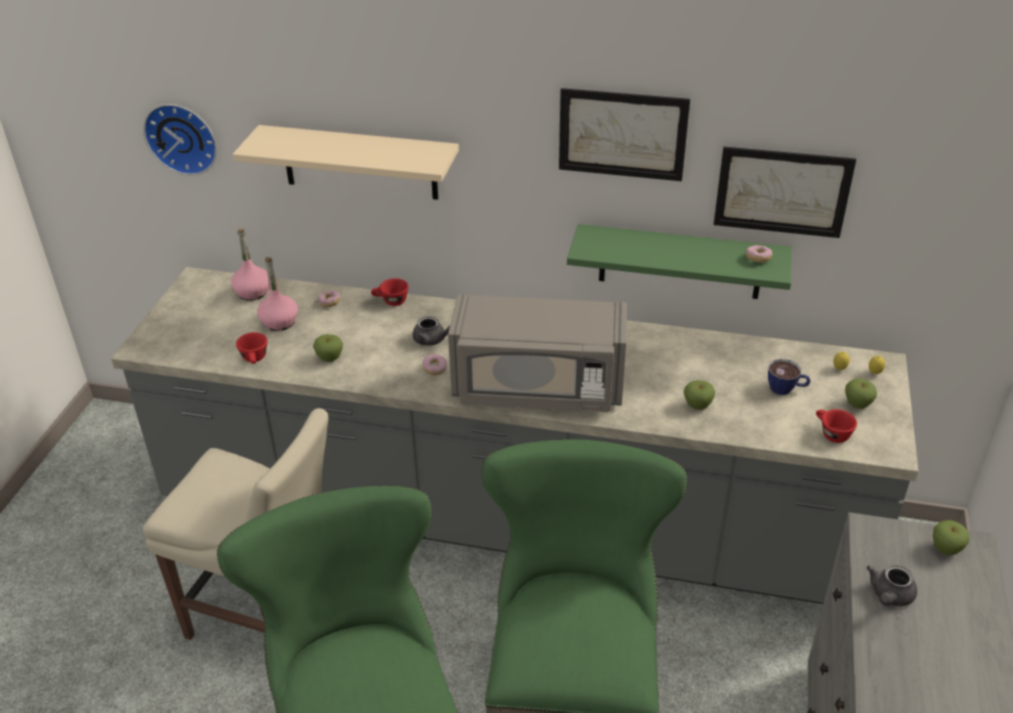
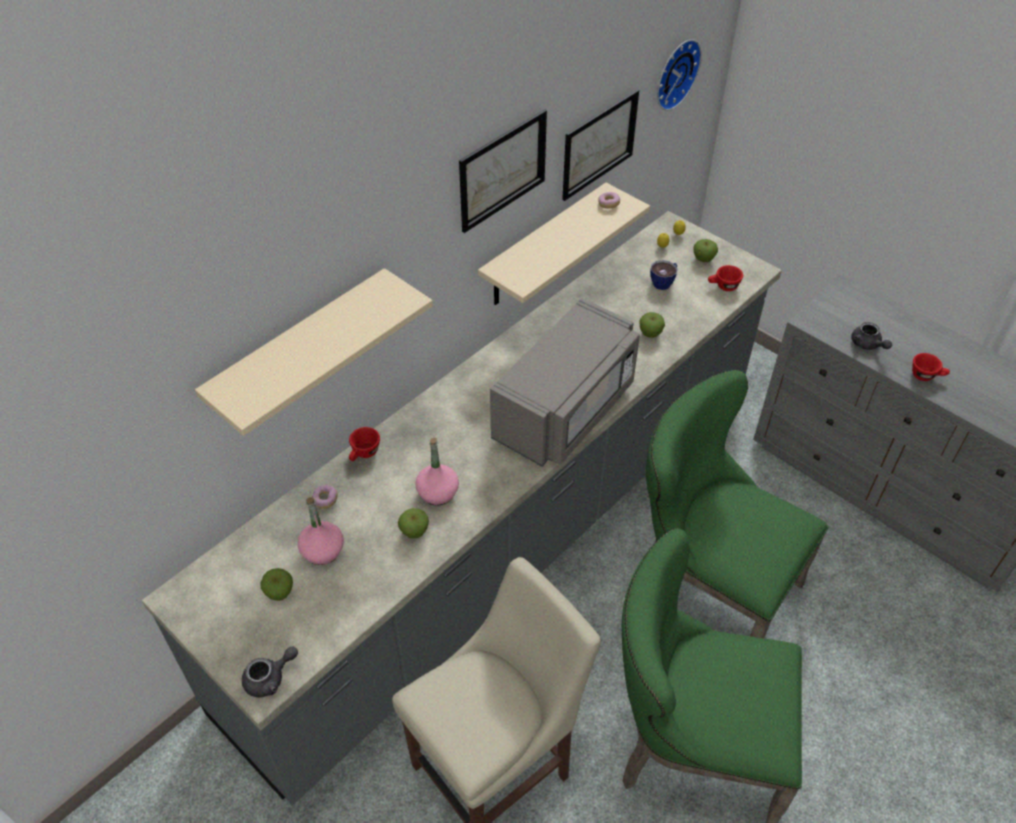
camera: 60 degrees left, 10 degrees up
(183, 137) = (108, 467): wall clock -> wall clock (674, 73)
(252, 292) = (249, 555): pink bottle -> pink bottle (437, 493)
(255, 359) = (368, 592): red cup -> red cup (926, 375)
(433, 340) = (448, 448): grey teapot -> grey teapot (270, 678)
(434, 369) = (489, 464): donut -> none
(680, 262) = (543, 246): green shelf -> beige shelf
(945, 549) = (842, 299): apple -> apple (280, 593)

